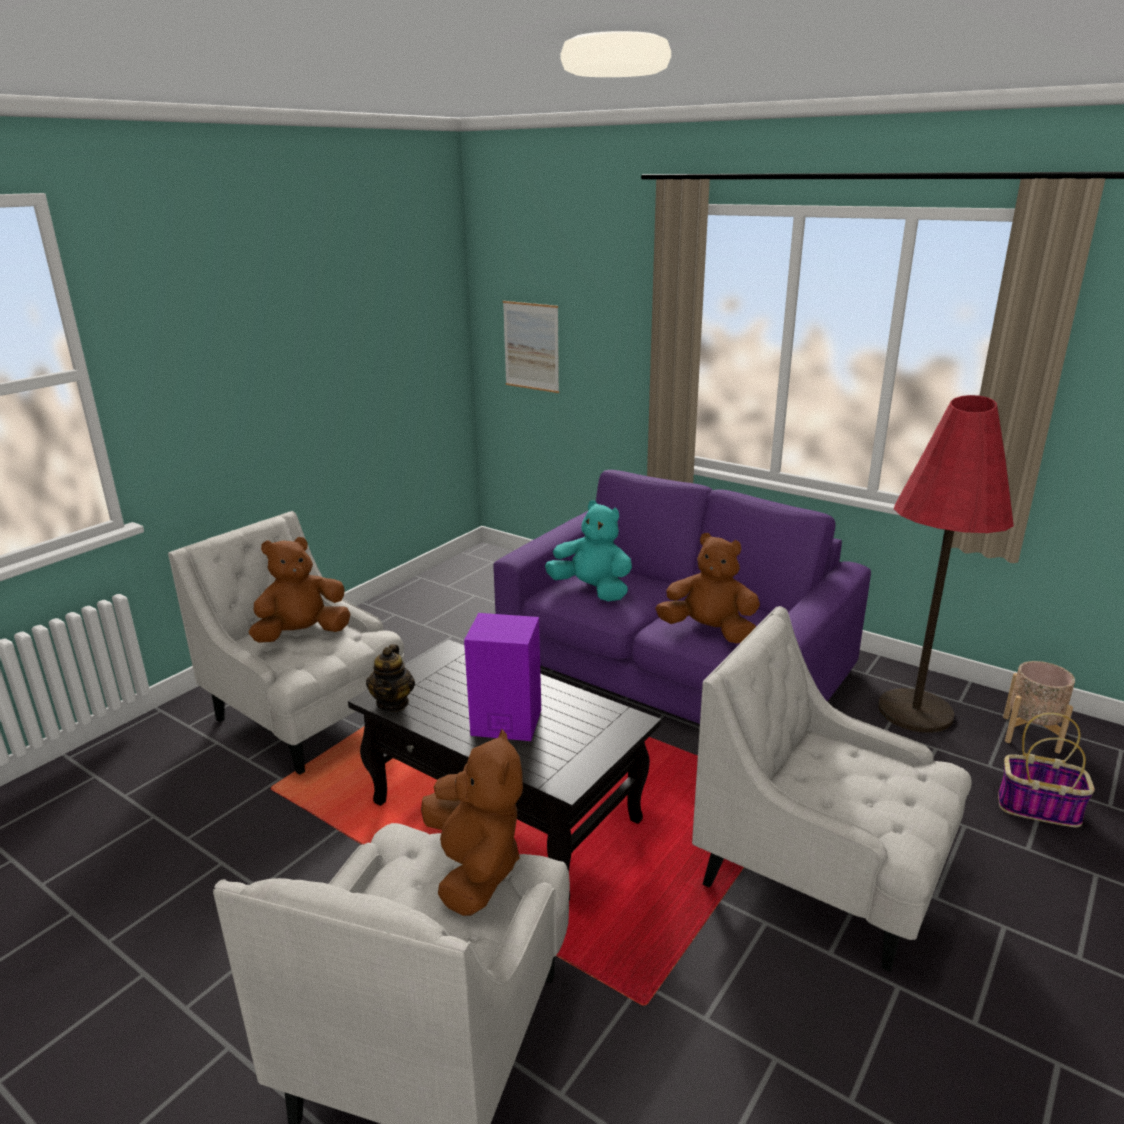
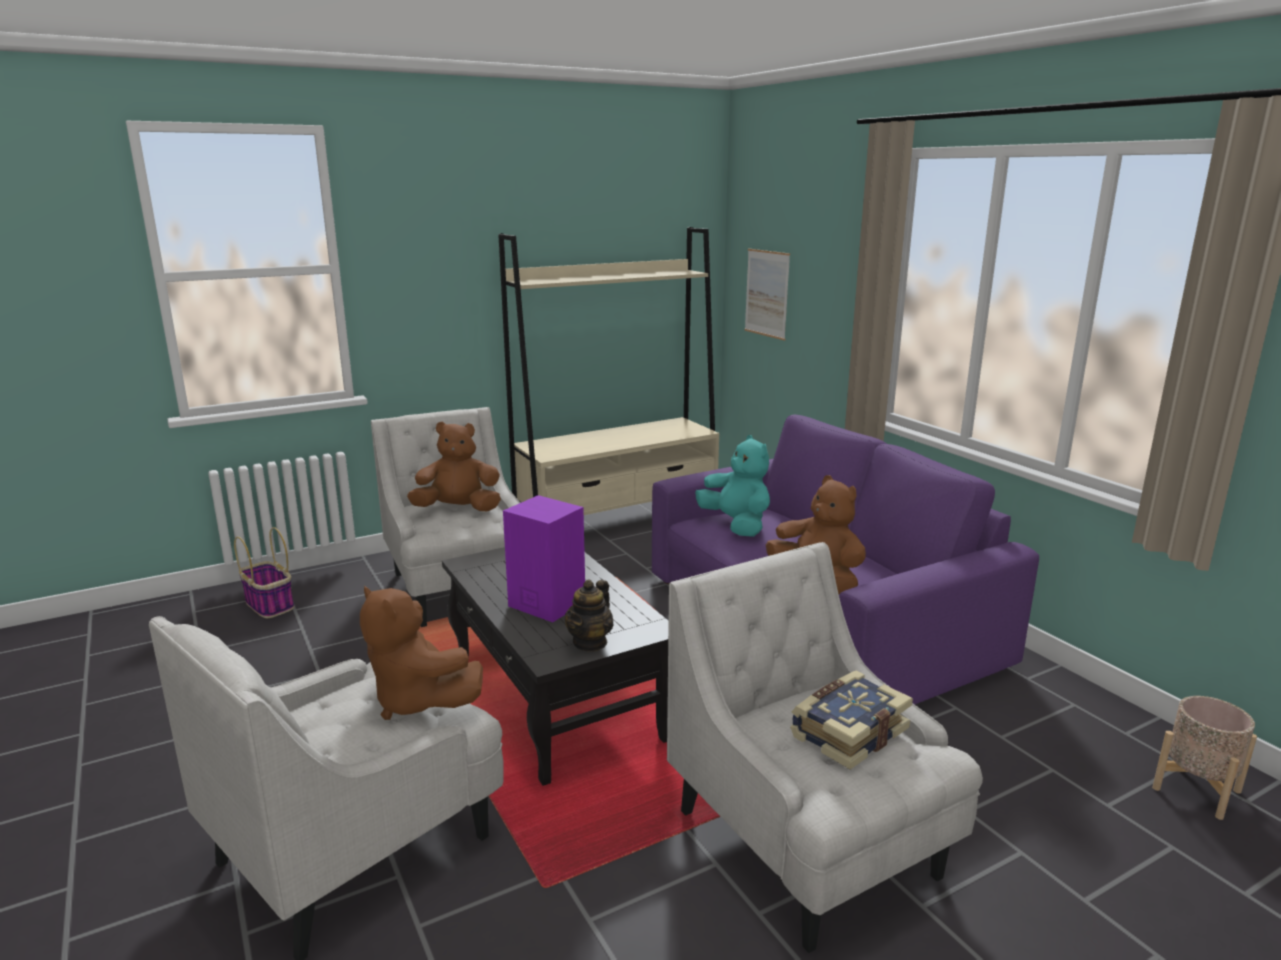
camera: 25 degrees right, 5 degrees down
(393, 703) = (473, 569): teapot -> teapot (590, 642)
(416, 602) = (618, 521): none -> beige bookcase
(475, 869) = (418, 701): brown plush toy -> brown plush toy turned 120 degrees clockwise
(867, 774) = (847, 732): none -> book
(915, 711) = (1057, 728): red floor lamp -> none
(1039, 808) = (1139, 865): basket -> basket (270, 605)

